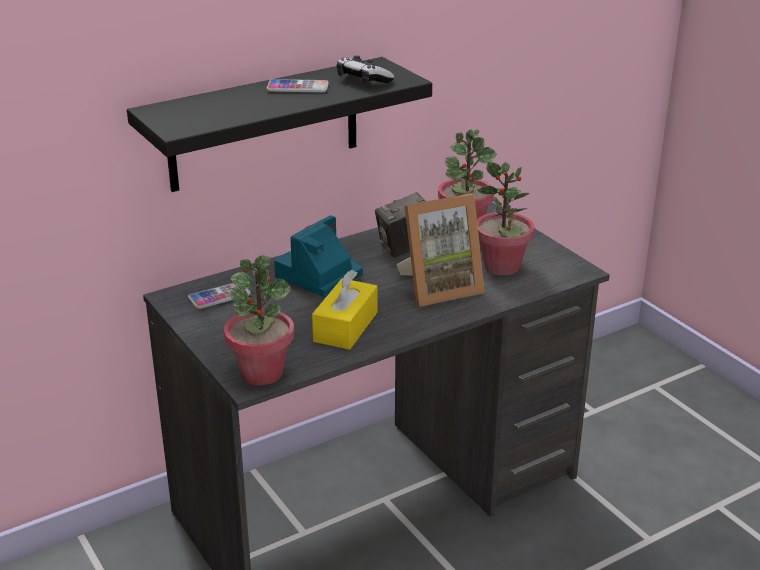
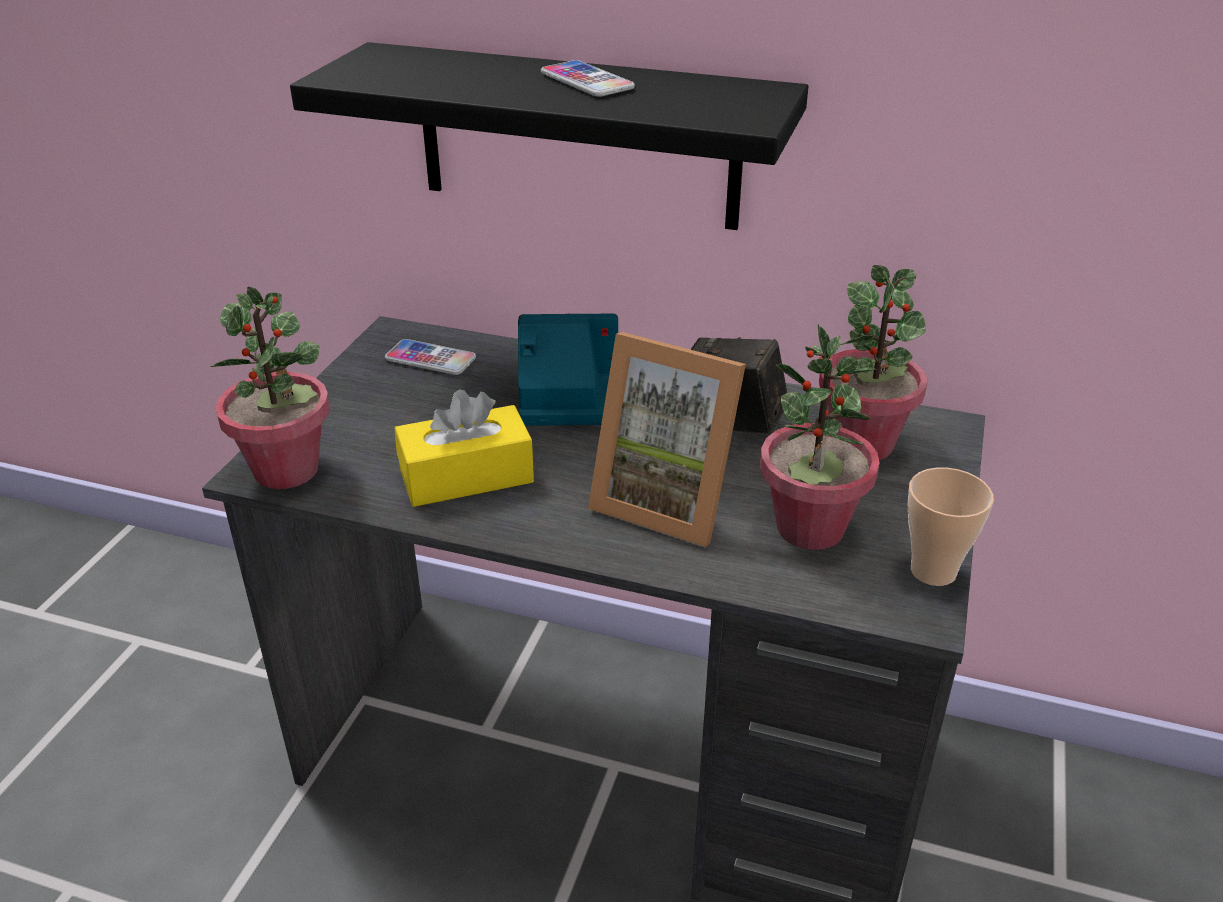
camera: 50 degrees right, 5 degrees up
(363, 80) = (690, 100): game controller -> none
(561, 256) = (933, 571): none -> cup

